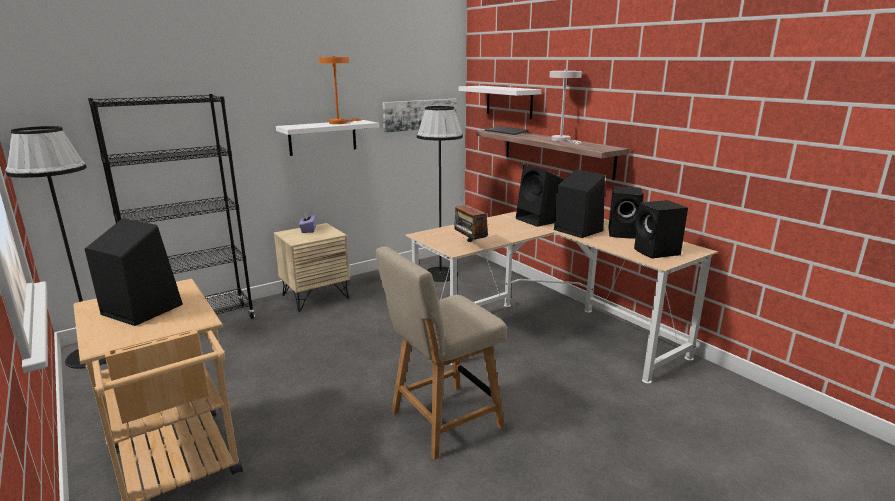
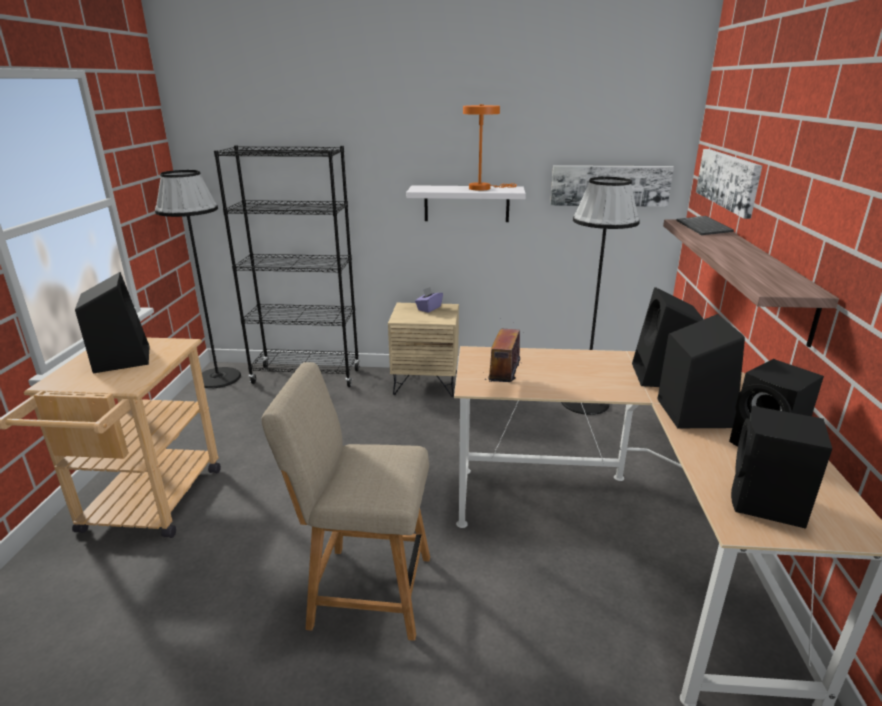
camera: 40 degrees right, 5 degrees up
(509, 101) = (728, 180): white shelf -> picture
(563, 140) = (753, 259): white table lamp -> none

